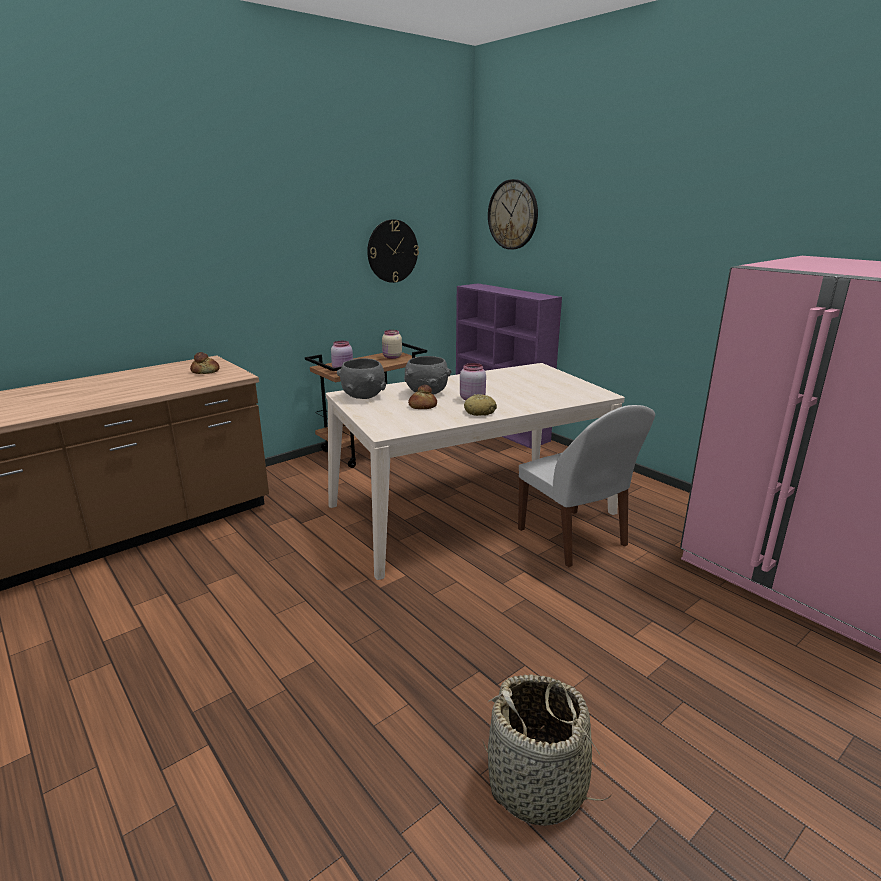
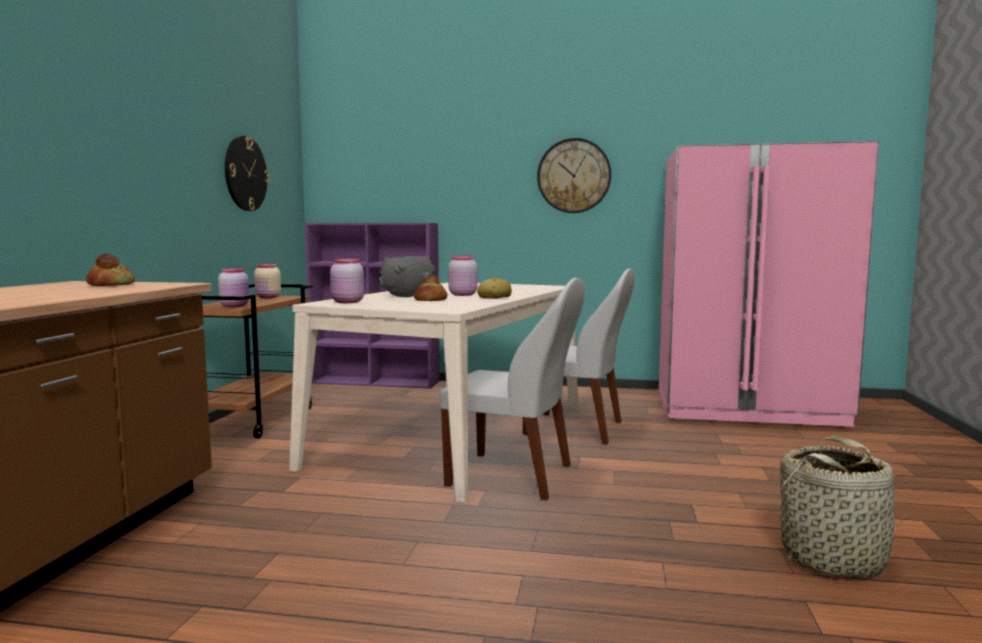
camera: 40 degrees left, 15 degrees down
(363, 396) = (347, 302): grey bowl -> pink jar
(443, 571) = (514, 476): none -> white chair
(513, 215) = (363, 146): wall clock -> wall clock (574, 176)

